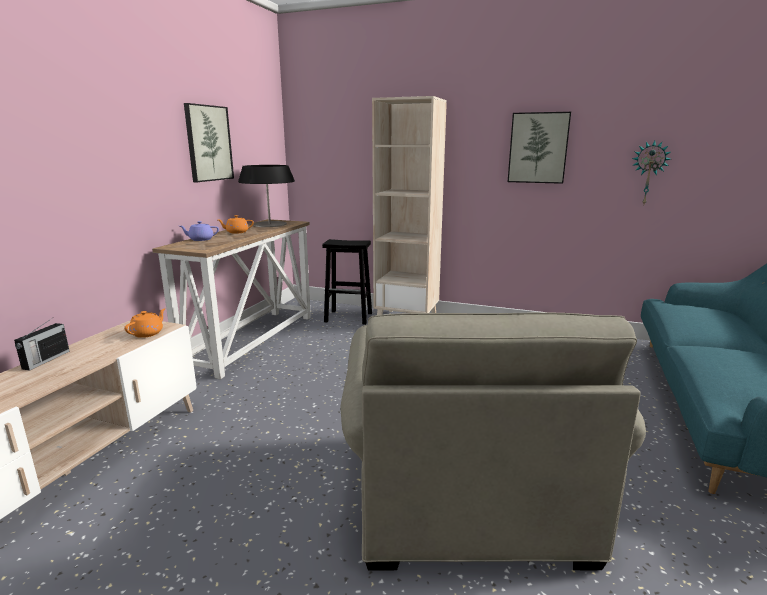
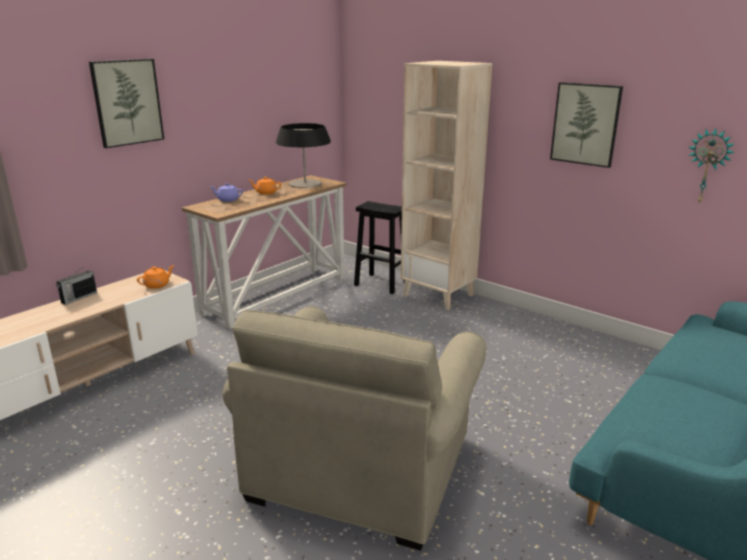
camera: 20 degrees right, 5 degrees up
(208, 143) = (246, 107): picture -> picture (127, 102)

